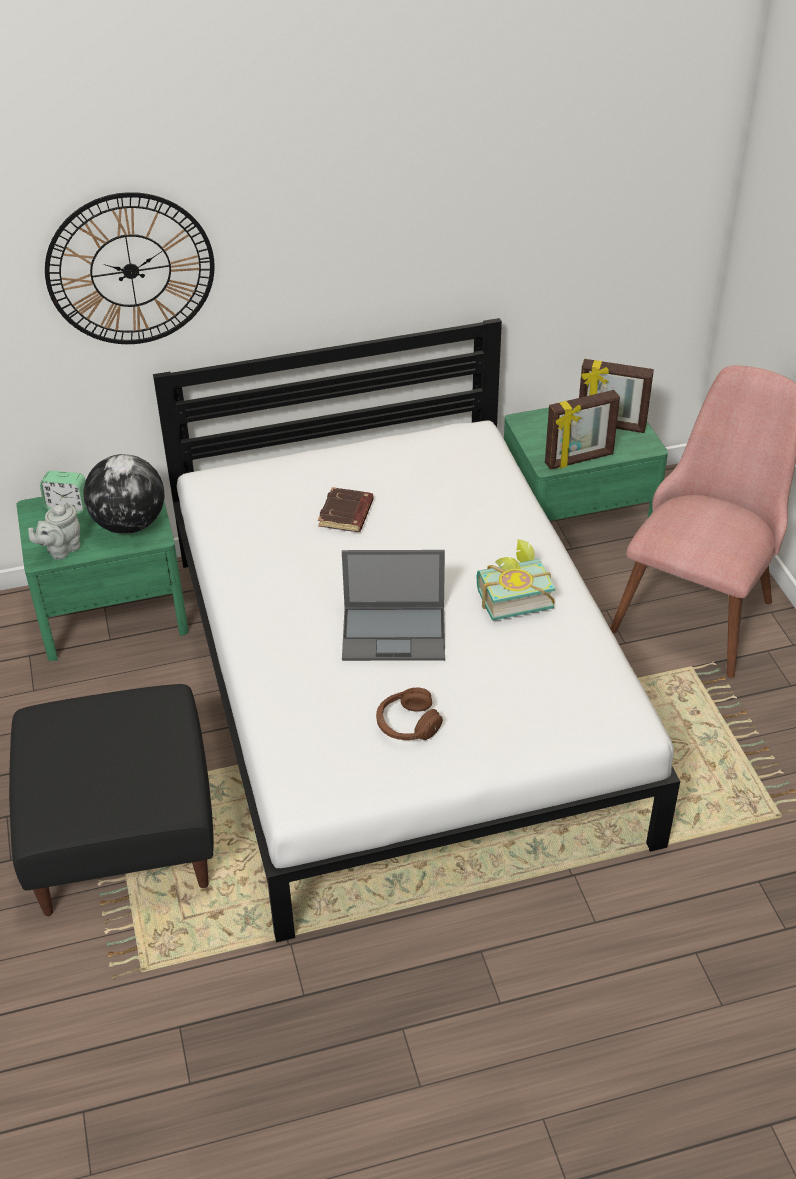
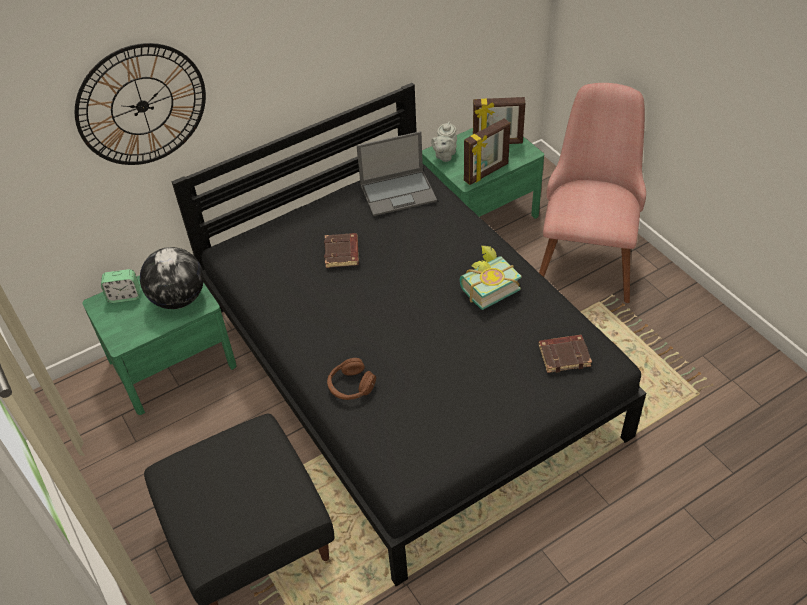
camera: 15 degrees left, 5 degrees up
(61, 550) = (133, 332): grey teapot -> grey teapot (444, 155)
(395, 633) = (416, 336): laptop -> laptop (399, 192)
(401, 690) = (409, 370): white bed -> black bed
(407, 724) = (454, 405): brown headphones -> brown headphones (350, 386)
(576, 701) = (564, 355): none -> brown book

